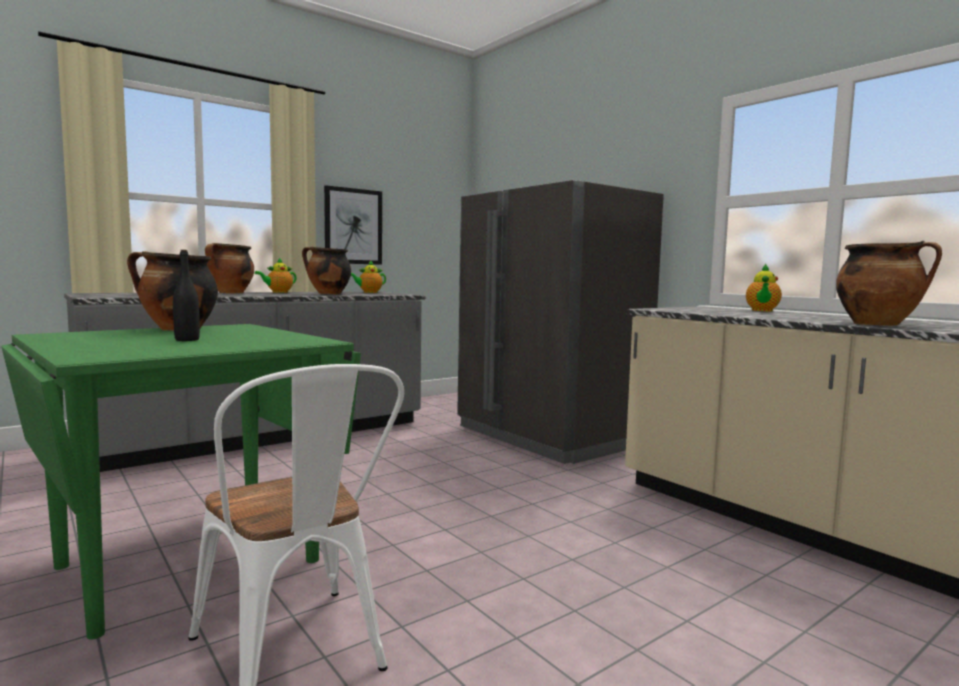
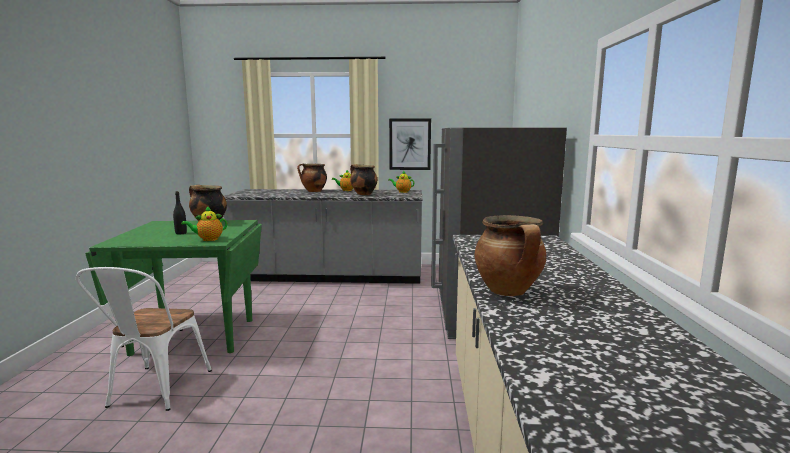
camera: 40 degrees right, 5 degrees up
(762, 310) = (562, 251): teapot -> teapot (208, 239)

